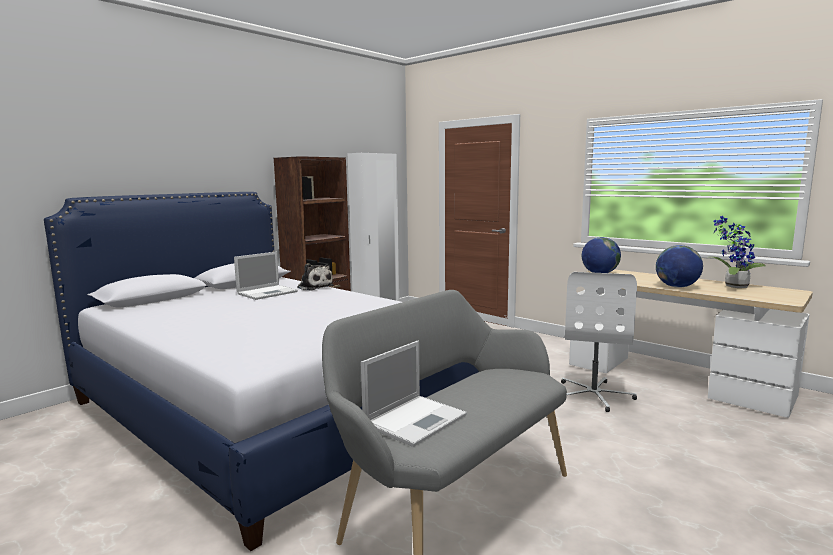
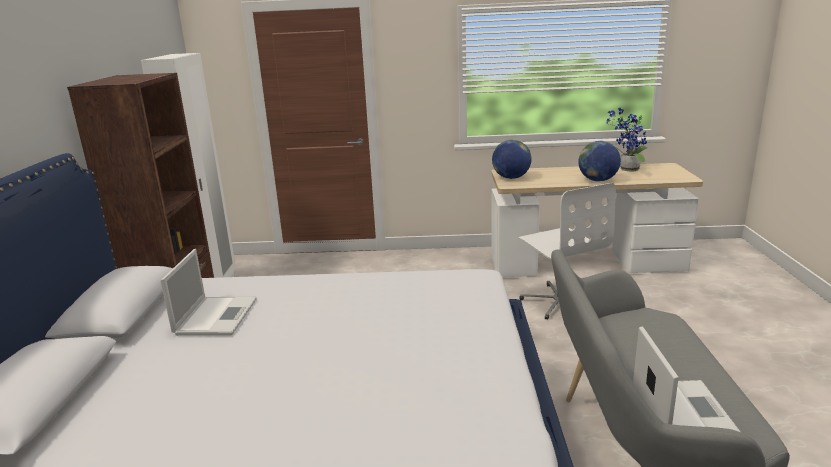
camera: 40 degrees left, 10 degrees up
(314, 287) = (257, 283): plush toy -> none

